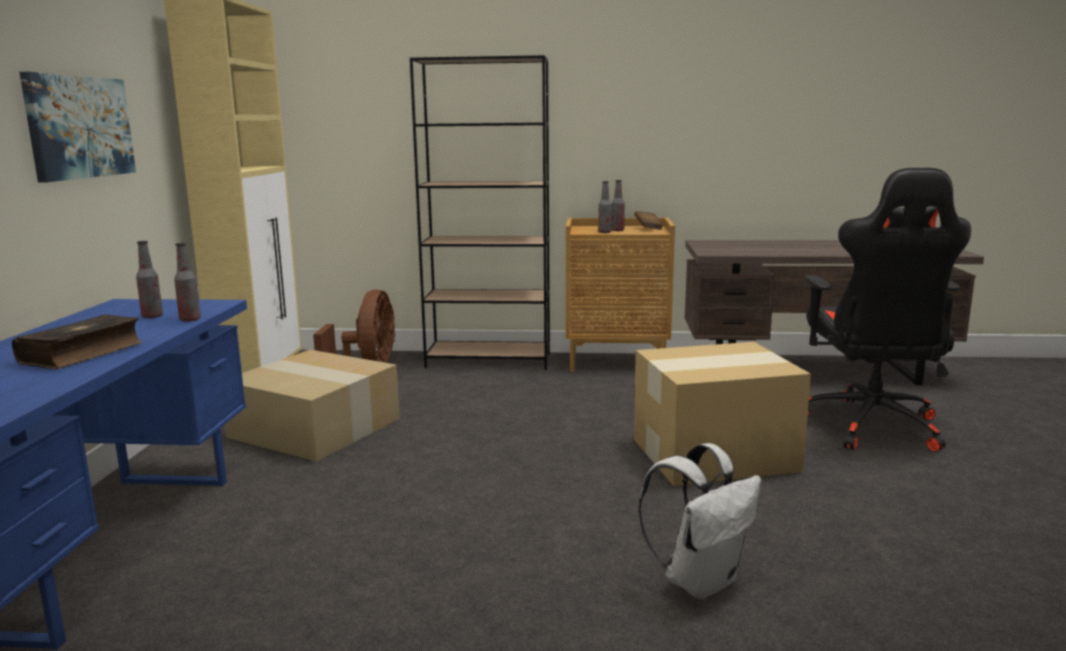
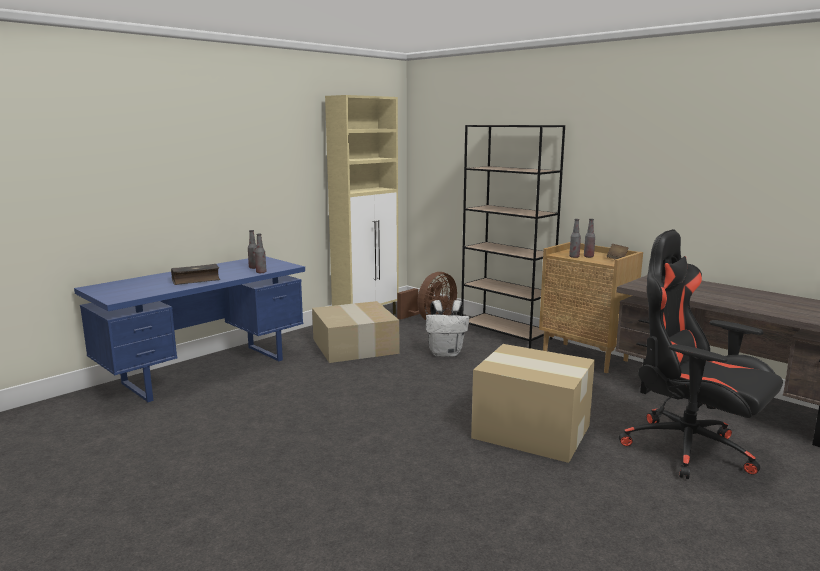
camera: 40 degrees right, 0 degrees up
(79, 127) = (256, 169): picture -> none
(700, 580) = (391, 485): white backpack -> white backpack (446, 353)
(867, 421) = (696, 453): black office chair -> black office chair turned 90 degrees clockwise

